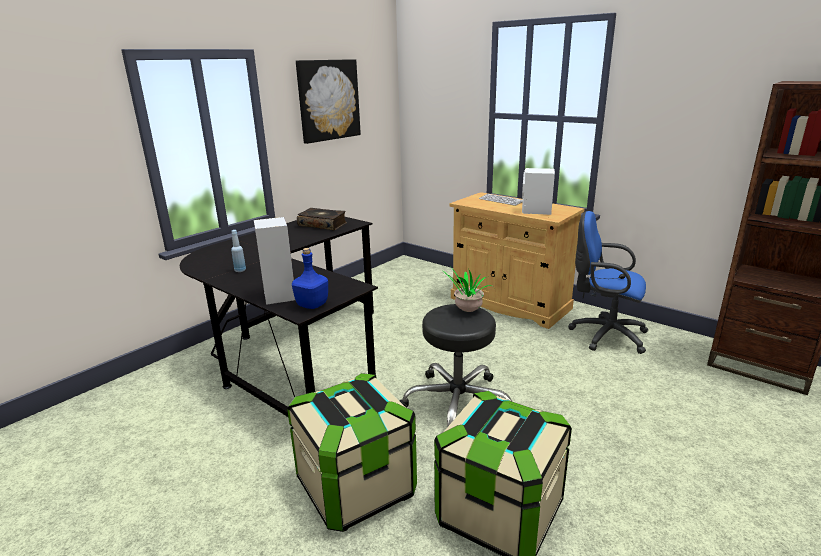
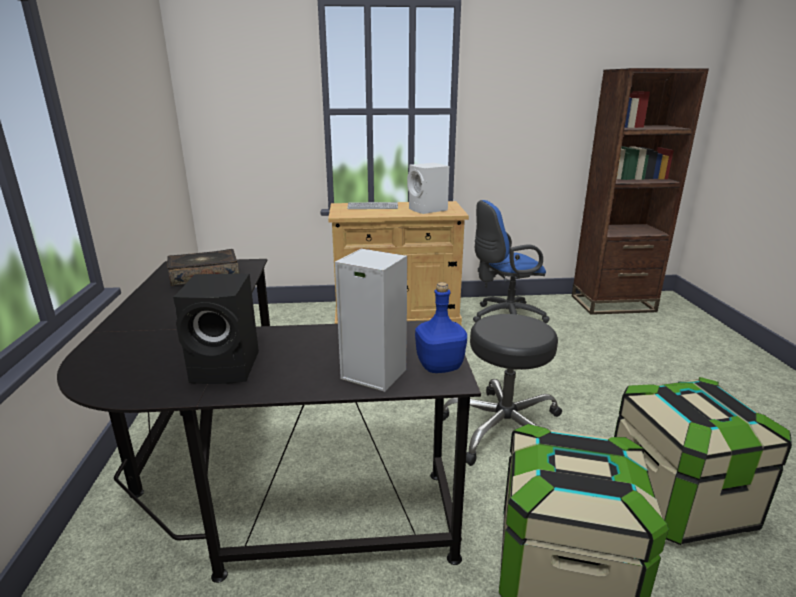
camera: 45 degrees left, 0 degrees up
(240, 270) = (228, 367): blue bottle -> black speaker
(328, 100) = (122, 91): picture -> none
(466, 311) = (507, 321): potted plant -> none

